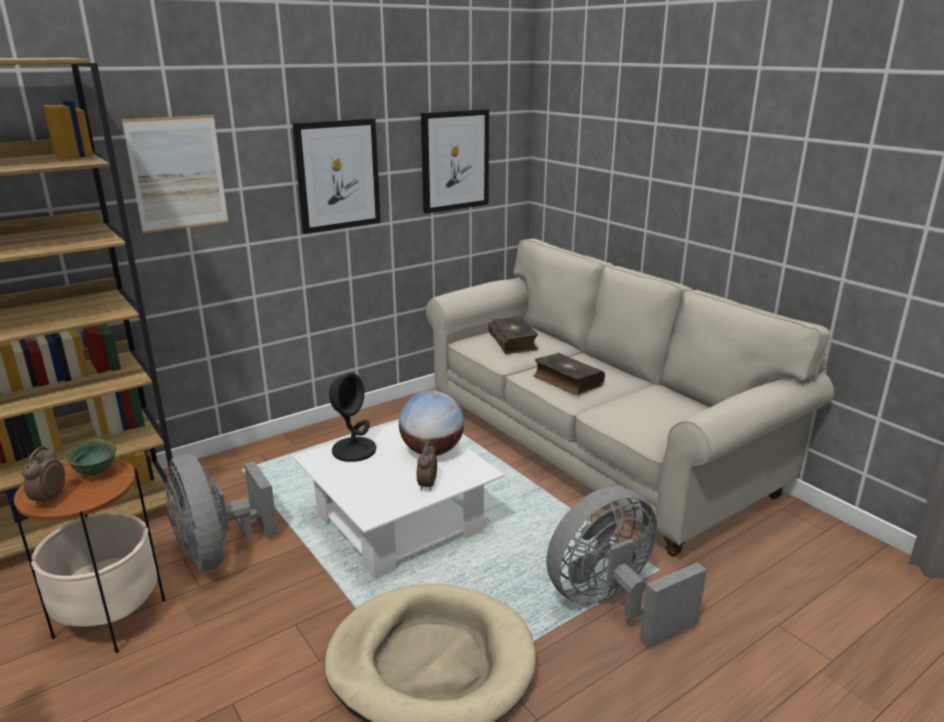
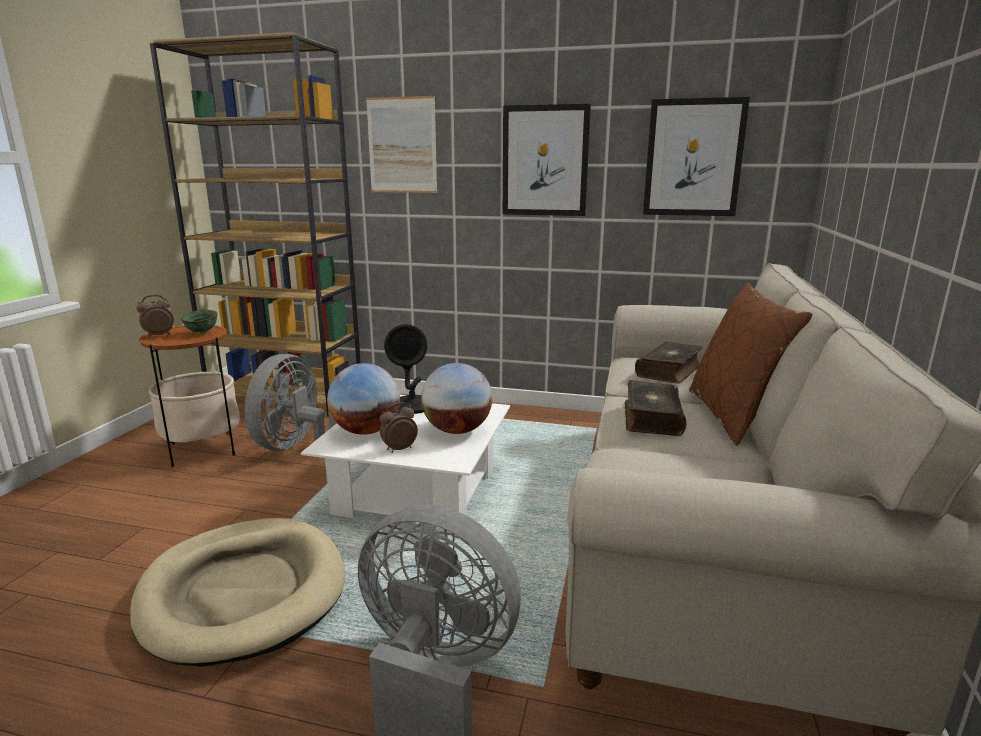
camera: 50 degrees right, 5 degrees down
(371, 487) = (366, 431): none -> globe
(595, 360) = (733, 416): none -> brown pillow

